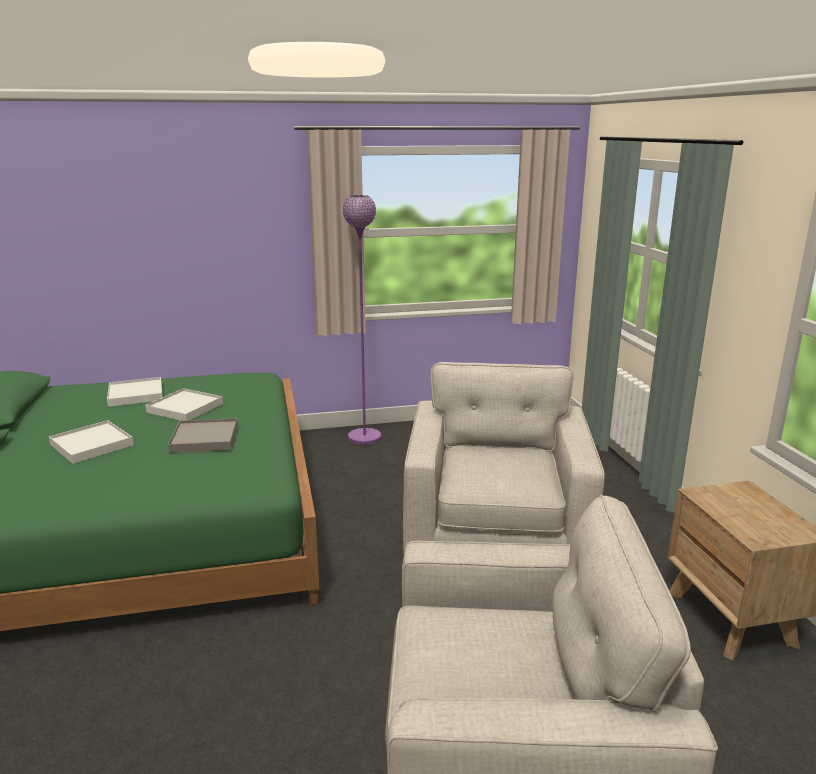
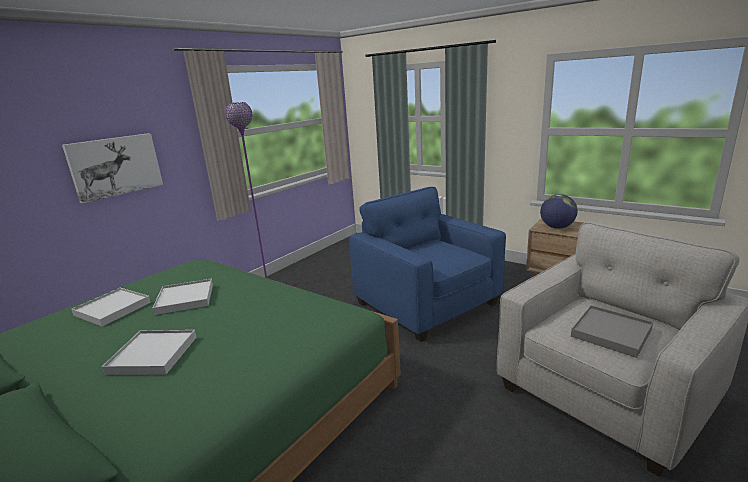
camera: 40 degrees left, 0 degrees up
(204, 439) = (250, 308): grey tray -> grey tray (611, 333)
(213, 251) = (115, 166): none -> picture
(496, 538) = (427, 303): grey armchair -> blue armchair
(731, 505) = (557, 227): none -> globe

